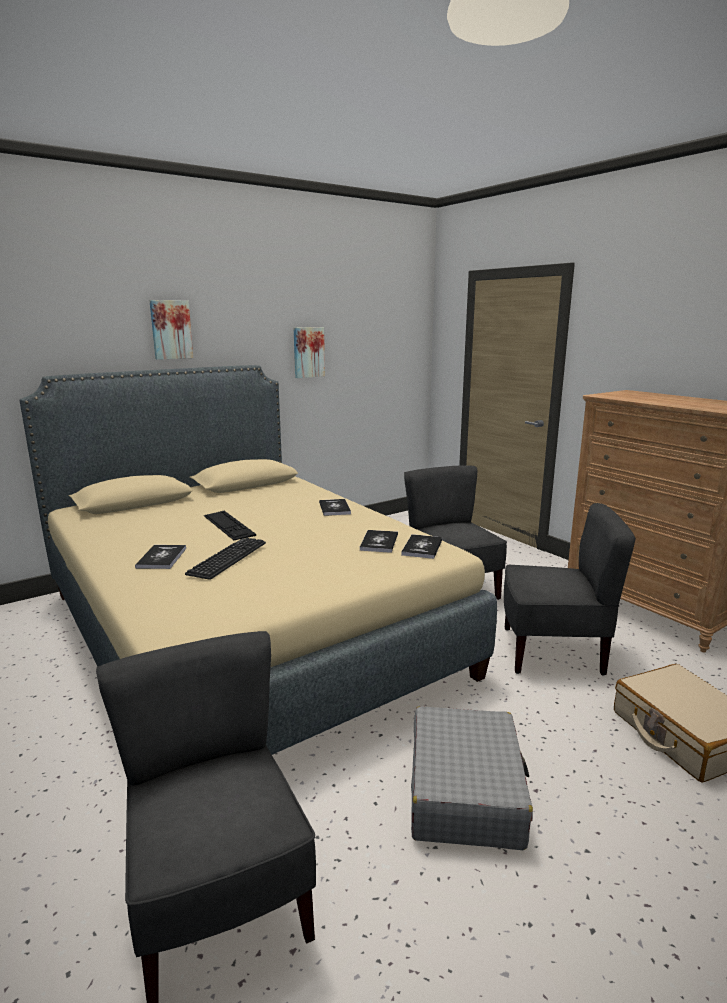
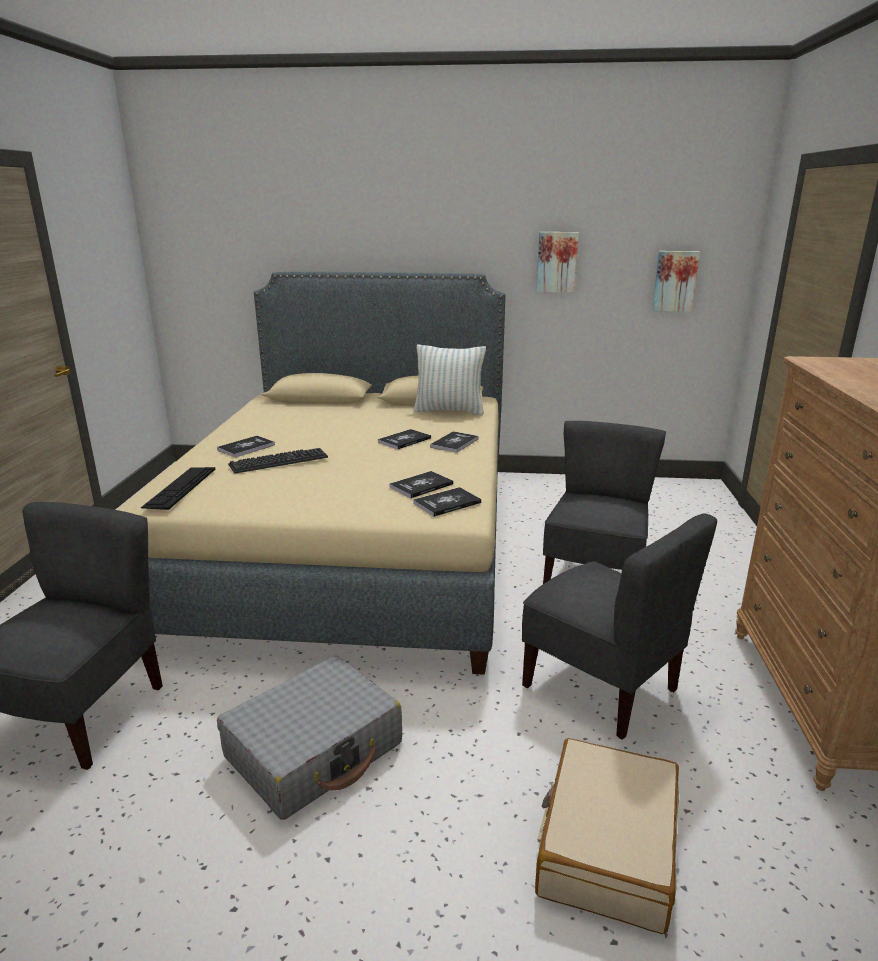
camera: 40 degrees right, 5 degrees up
(171, 329) = (396, 231): picture -> picture (674, 281)
(228, 525) = (339, 434): keyboard -> keyboard (180, 487)
(277, 487) = (449, 410): none -> pillow
(292, 516) = (404, 440): none -> book

